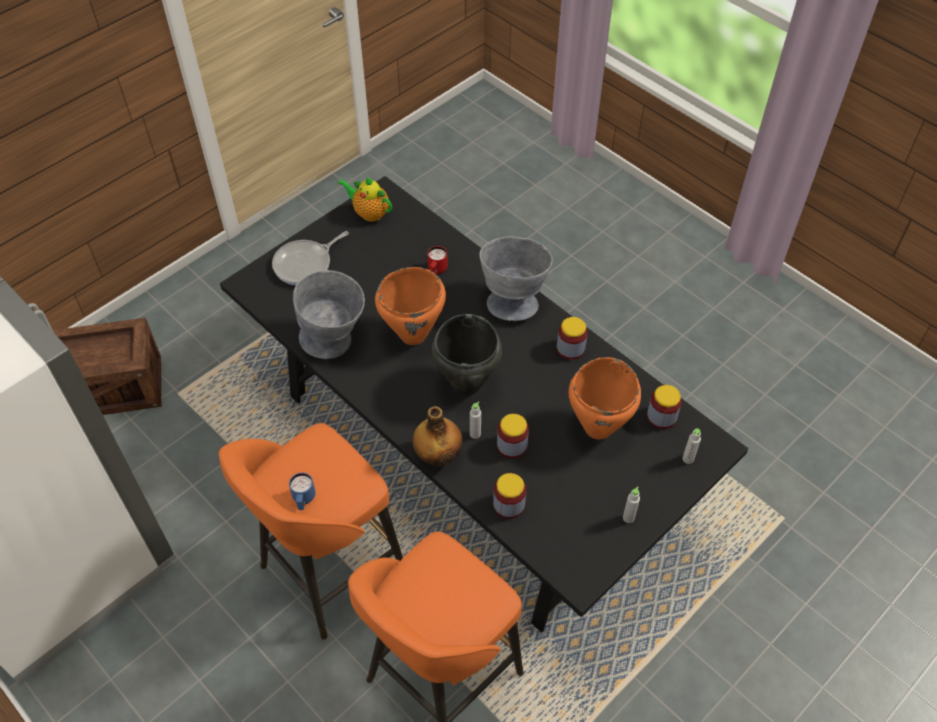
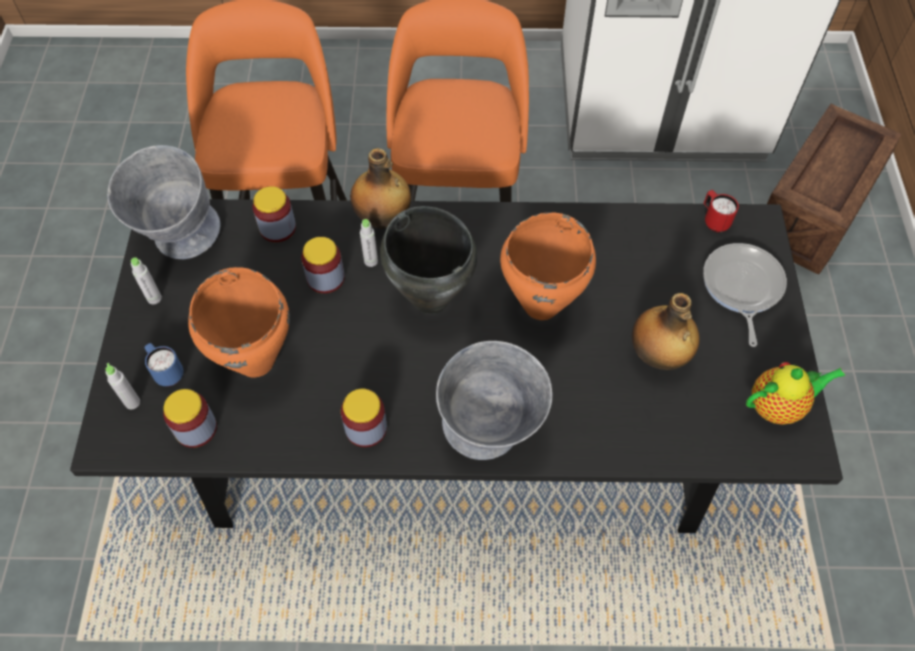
camera: 135 degrees right, 5 degrees up
(303, 500) = (445, 100): blue mug -> blue mug (167, 372)
(335, 339) = (603, 240): grey bowl -> grey bowl (179, 241)
(391, 269) = (657, 356): none -> bottle
(436, 271) = (611, 397): red mug -> red mug (713, 221)

